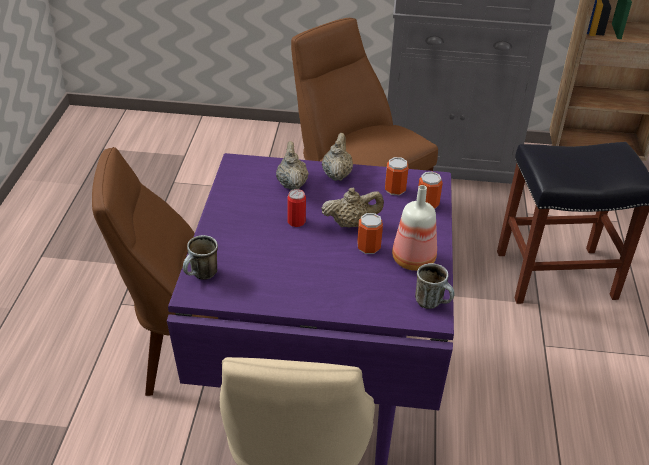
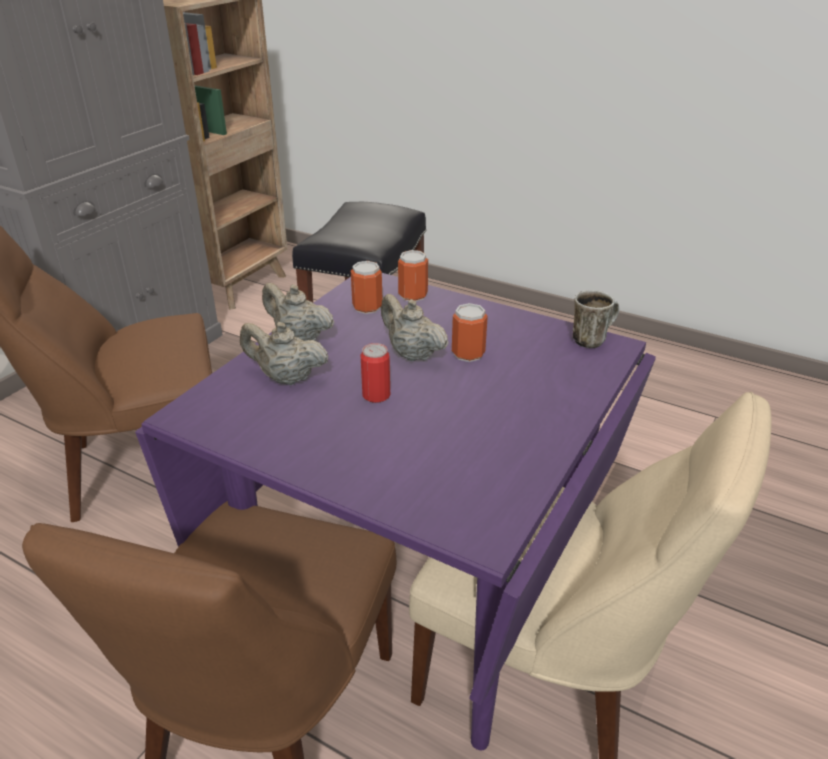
camera: 65 degrees left, 5 degrees down
(202, 276) = (447, 518): mug -> none
(351, 223) = (412, 354): beige teapot -> beige teapot turned 60 degrees counterclockwise
(413, 259) = (508, 331): bottle -> none

